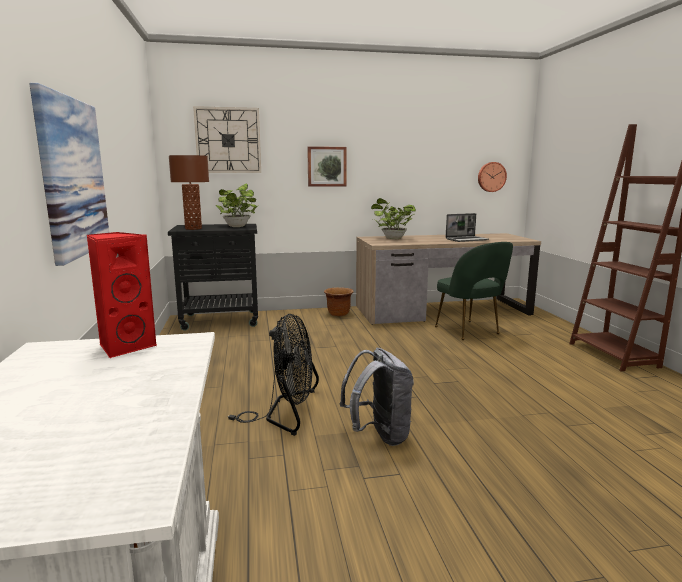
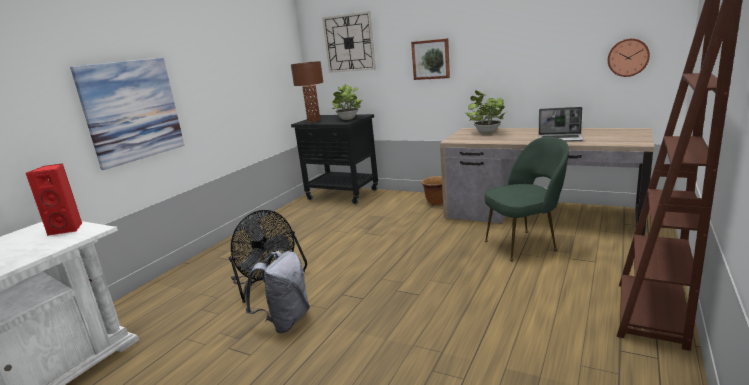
camera: 40 degrees right, 5 degrees up
(469, 332) = (525, 245): green chair -> green chair turned 120 degrees counterclockwise

